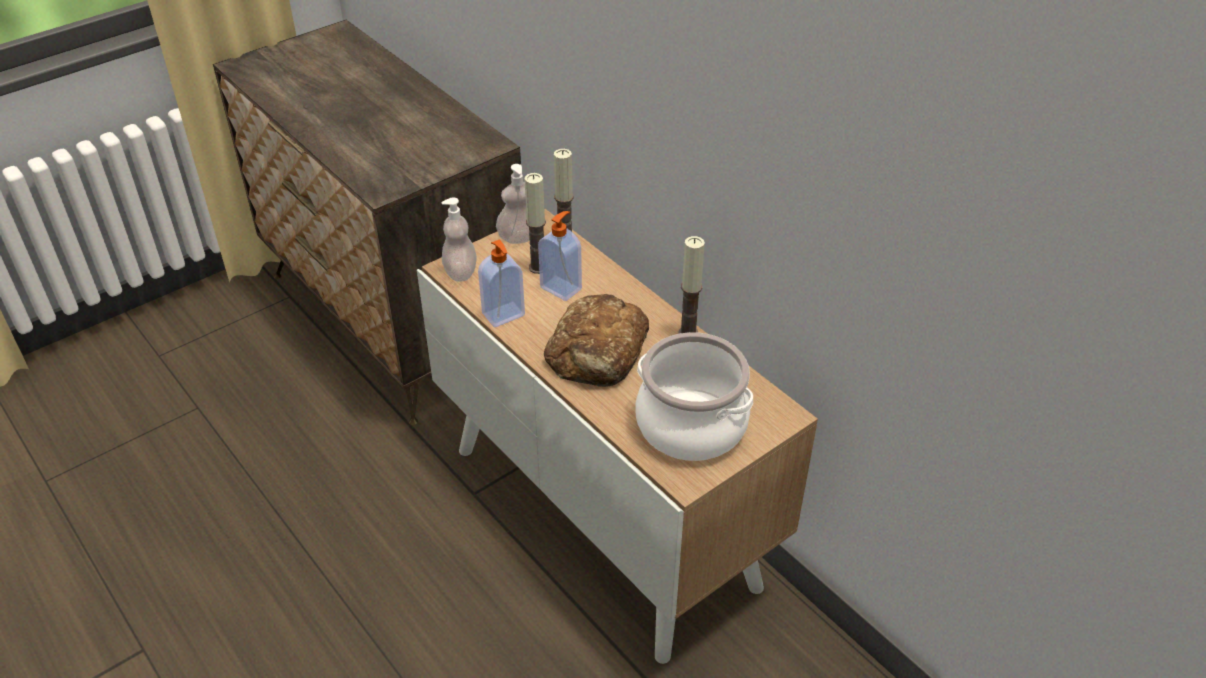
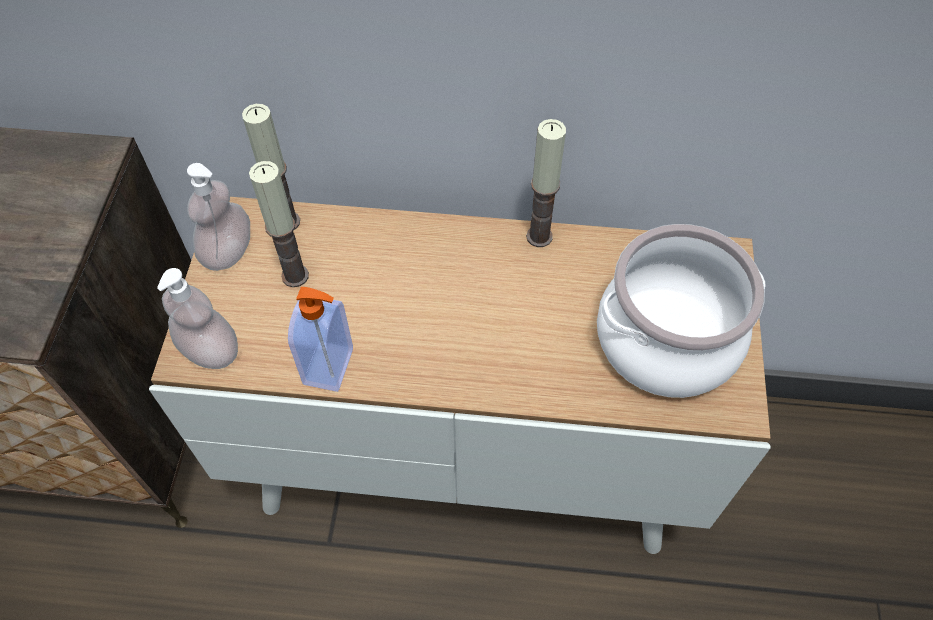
camera: 45 degrees left, 15 degrees up
(562, 288) = (352, 281): soap dispenser -> none
(598, 351) = (481, 329): bread -> none

